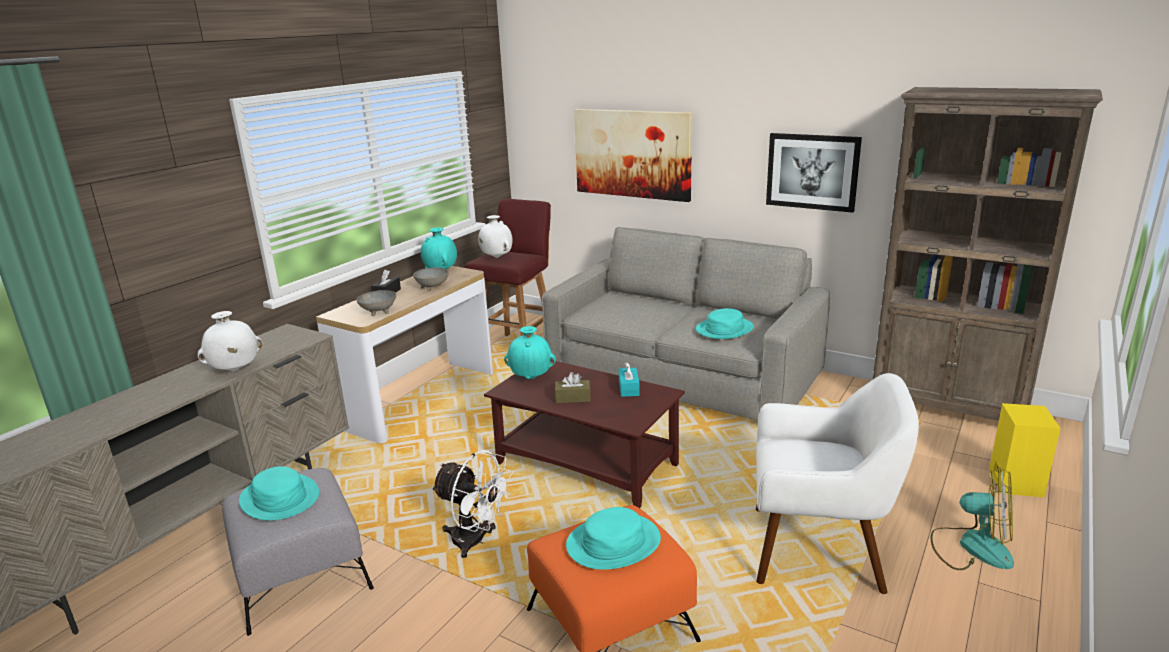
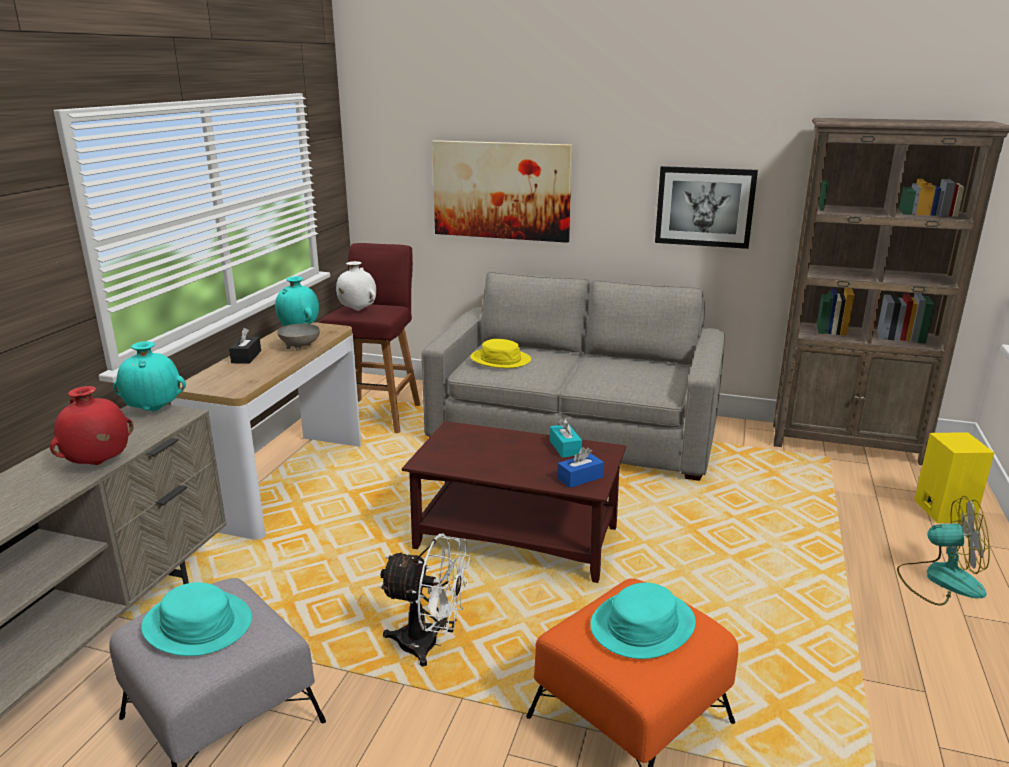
camera: 15 degrees left, 0 degrees up
(235, 370) = (98, 464): white vase -> red vase
(379, 312) = (250, 379): grey bowl -> none
(531, 378) = (448, 445): turquoise vase -> turquoise vase (154, 410)
(573, 398) = (509, 464): brown tissue box -> none
(614, 306) = (500, 359): none -> yellow hat
(626, 415) = (580, 478): none -> blue tissue box
(724, 329) = (632, 377): turquoise hat -> none
(819, 550) = (802, 603): white armchair -> none

